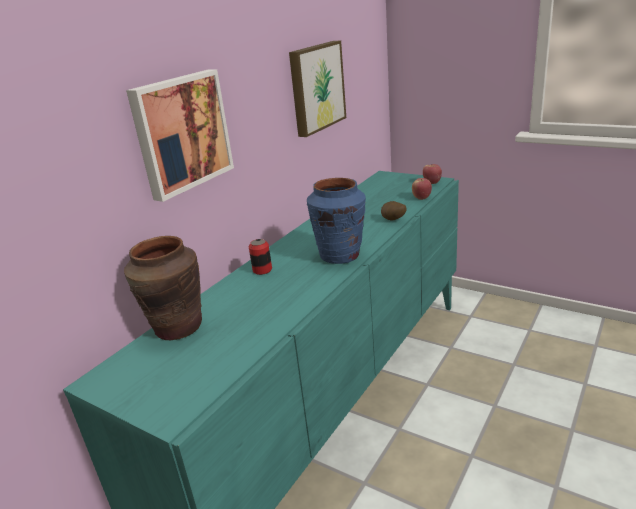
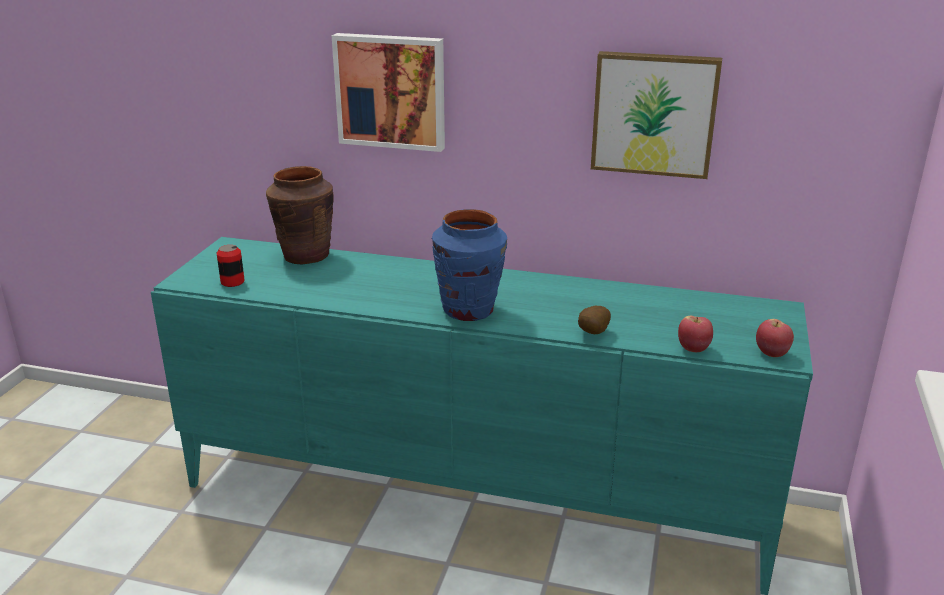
camera: 70 degrees right, 0 degrees up
(262, 270) = (423, 272): can -> can (232, 282)

